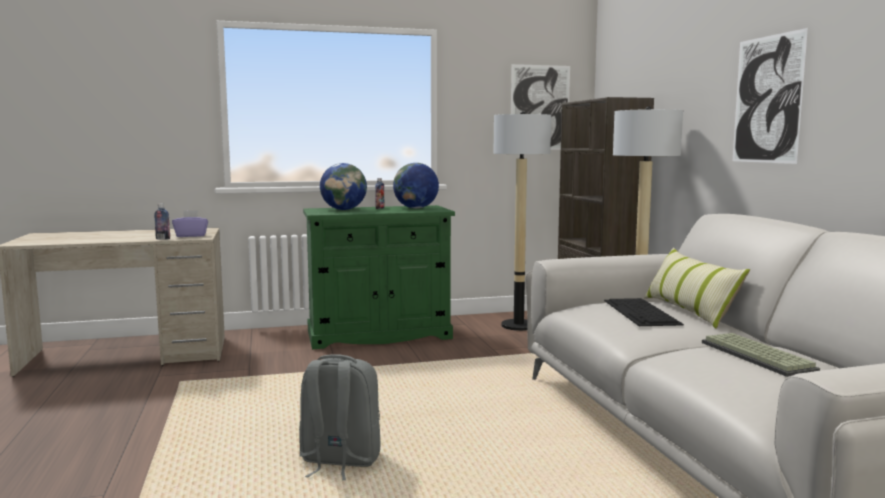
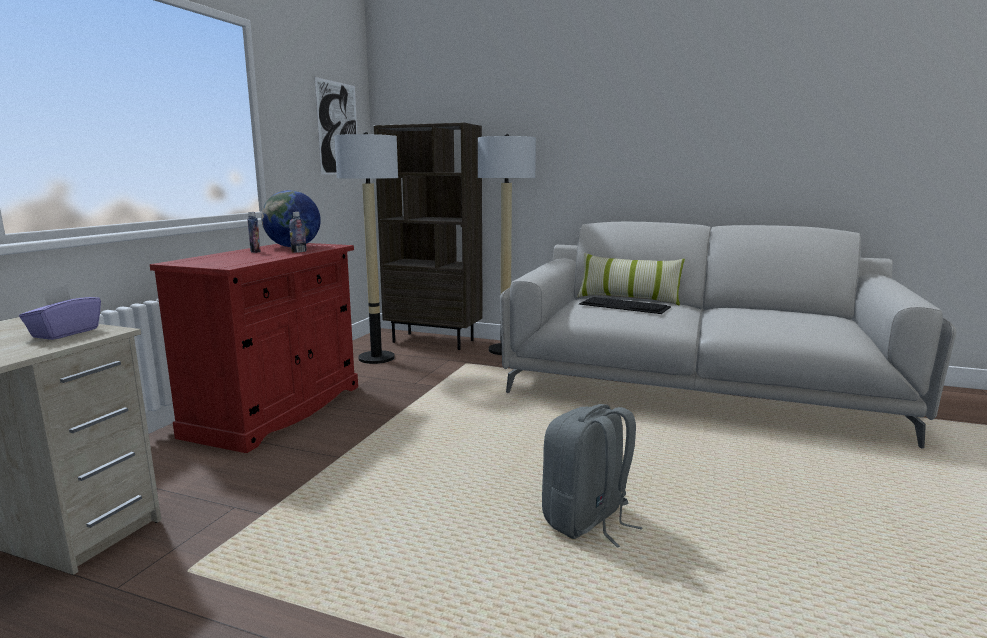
camera: 55 degrees left, 5 degrees up
(163, 239) = (41, 348): bottle -> bottle (299, 251)
(344, 209) = (224, 258): globe -> none
(379, 335) = (277, 410): green cabinet -> red cabinet
(759, 356) = (757, 313): keyboard -> none
(767, 99) = (619, 133): picture -> none

